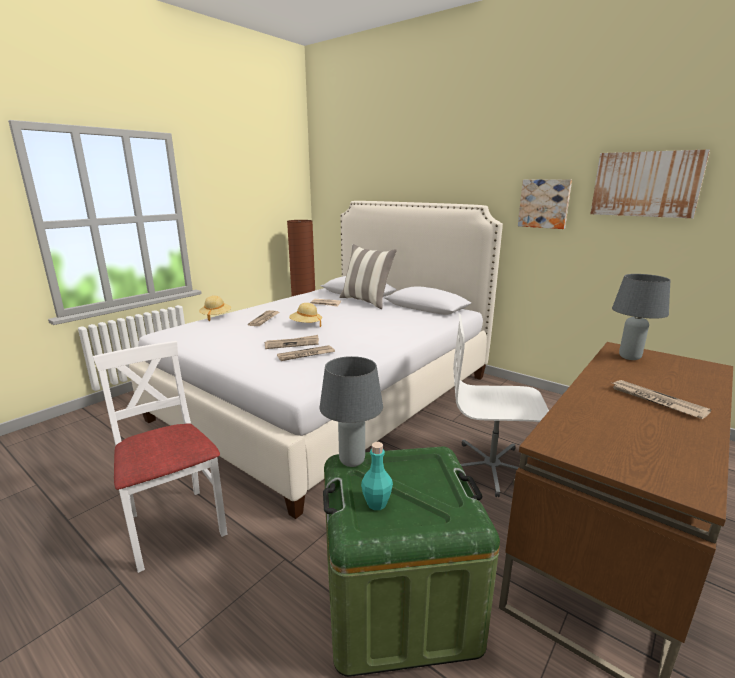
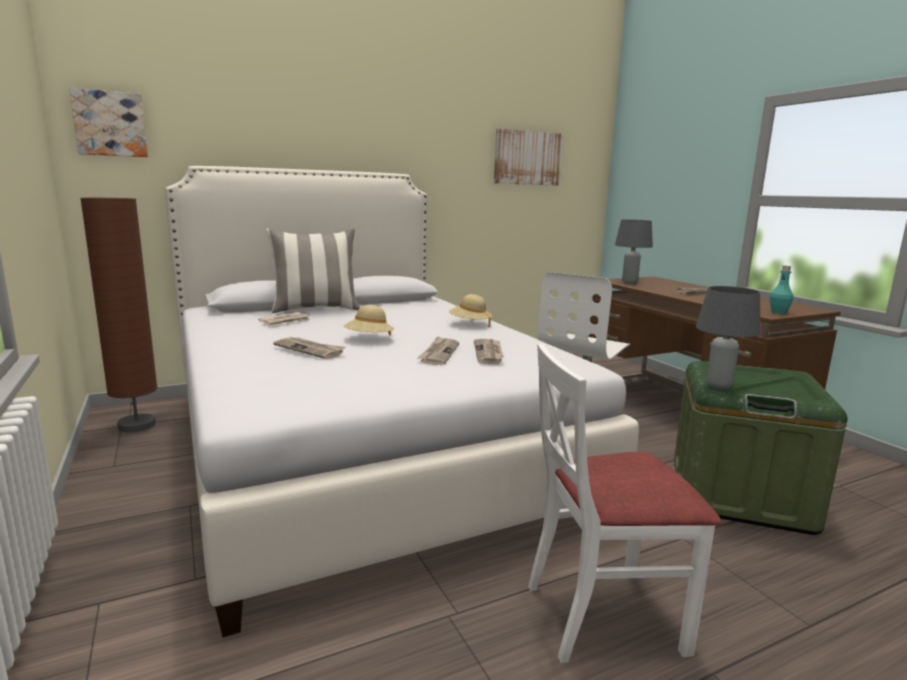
camera: 65 degrees left, 5 degrees down
(216, 316) = (216, 373): beige hat -> beige hat (470, 324)
(376, 503) = (779, 392): turquoise bottle -> turquoise bottle (778, 312)
(544, 203) = (455, 173): picture -> picture (110, 124)

